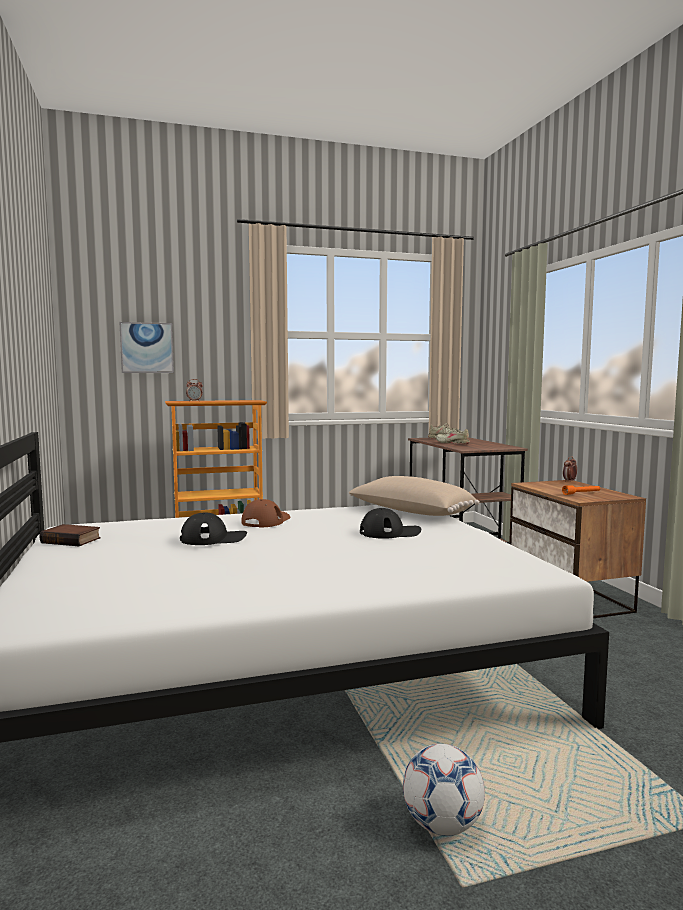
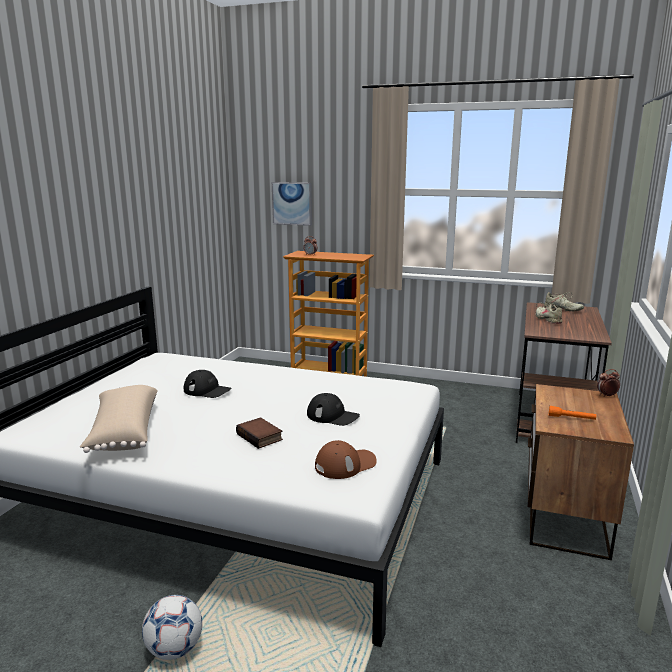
camera: 35 degrees right, 10 degrees up
(72, 540) = (140, 370): book -> book (261, 437)
(266, 521) = (272, 379): brown cap -> brown cap (345, 464)
(410, 513) = (394, 397): beige pillow -> beige pillow (123, 432)

